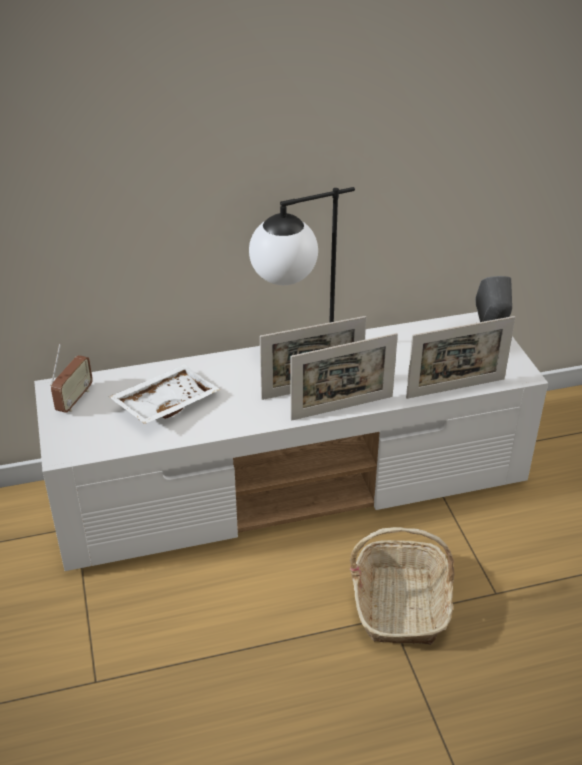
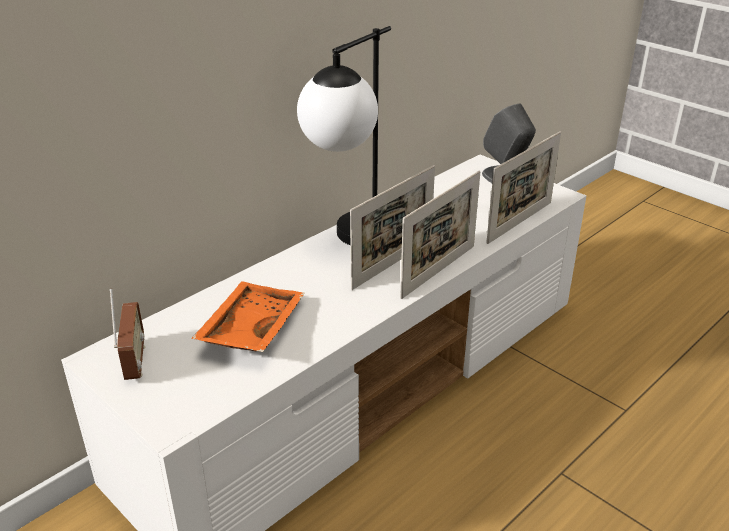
camera: 30 degrees left, 5 degrees down
(165, 403) = (250, 328): white tray -> orange tray
(401, 603) = (559, 456): basket -> none

